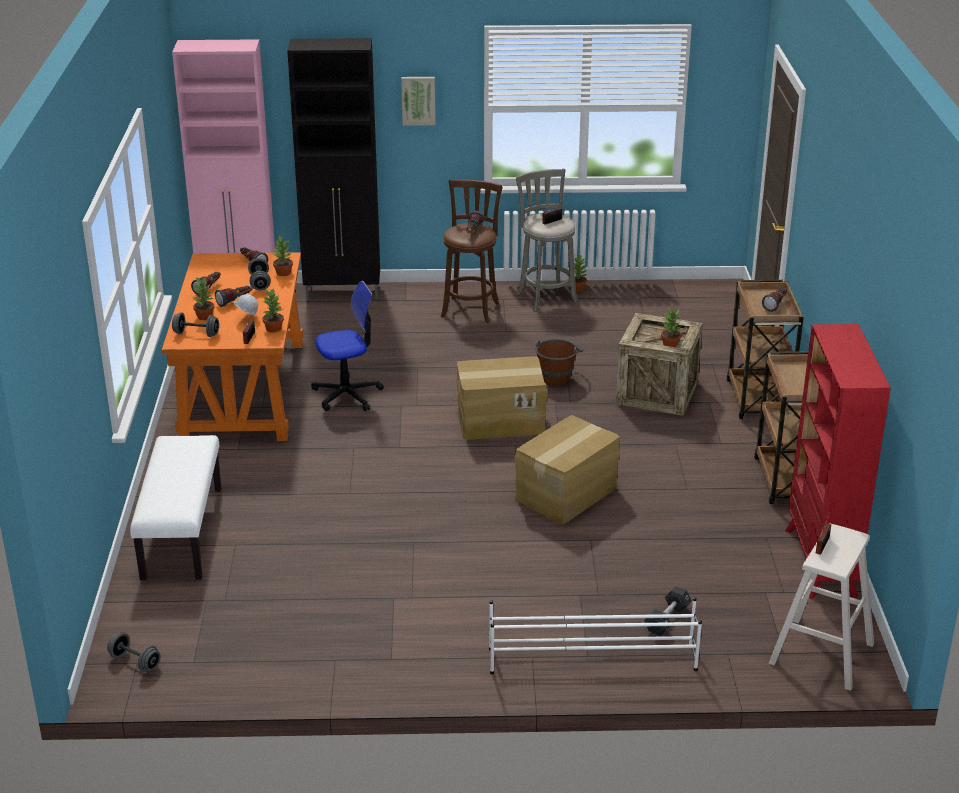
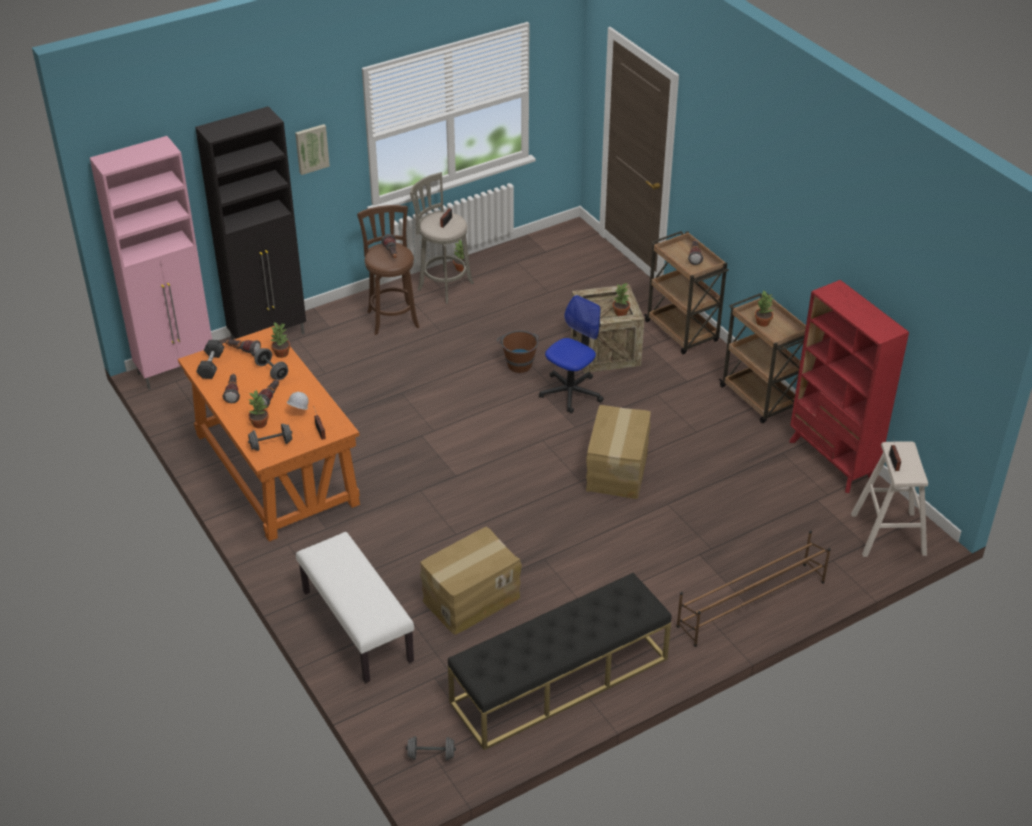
camera: 30 degrees left, 10 degrees up
(273, 328) = (331, 415): potted plant -> potted plant (762, 322)
(320, 649) = (559, 681): none -> black bench
(347, 395) = (368, 441): office chair -> office chair (571, 392)
(500, 421) = (512, 421): cardboard box -> cardboard box (470, 598)
(591, 659) = (750, 604): white shoe rack -> brown shoe rack
(667, 619) = (772, 549): black dumbbell -> black dumbbell (211, 365)

